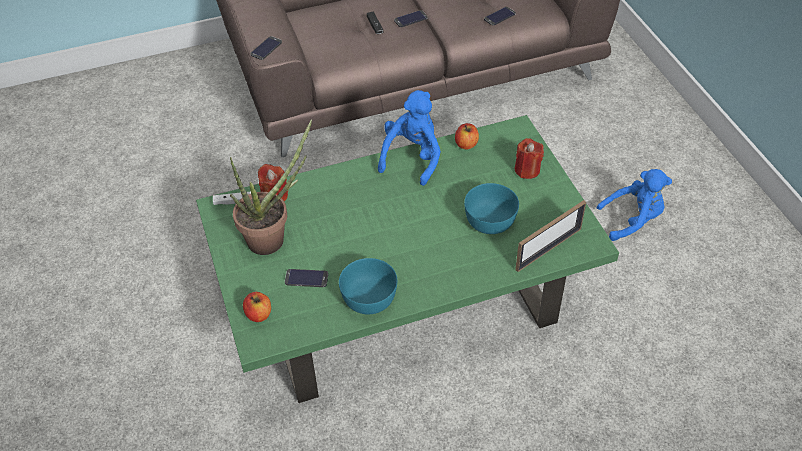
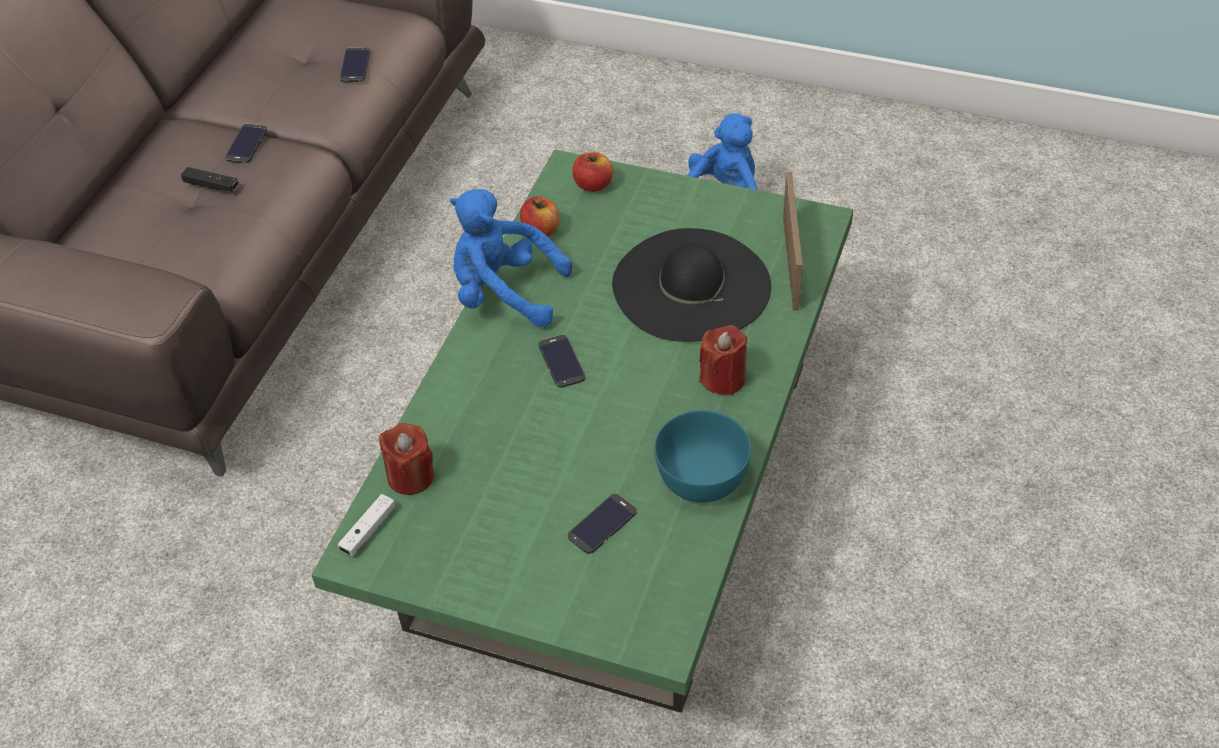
camera: 50 degrees left, 0 degrees up
(259, 314) = (615, 613): apple -> apple (593, 185)
(266, 48) = (137, 306): phone -> phone (561, 361)
(273, 238) = (490, 521): potted plant -> none
(412, 157) = (504, 293): blue plush toy -> blue plush toy turned 45 degrees counterclockwise
(490, 220) = (691, 285): turquoise bowl -> black hat
(527, 170) = (646, 204): red candle -> red candle (723, 378)

